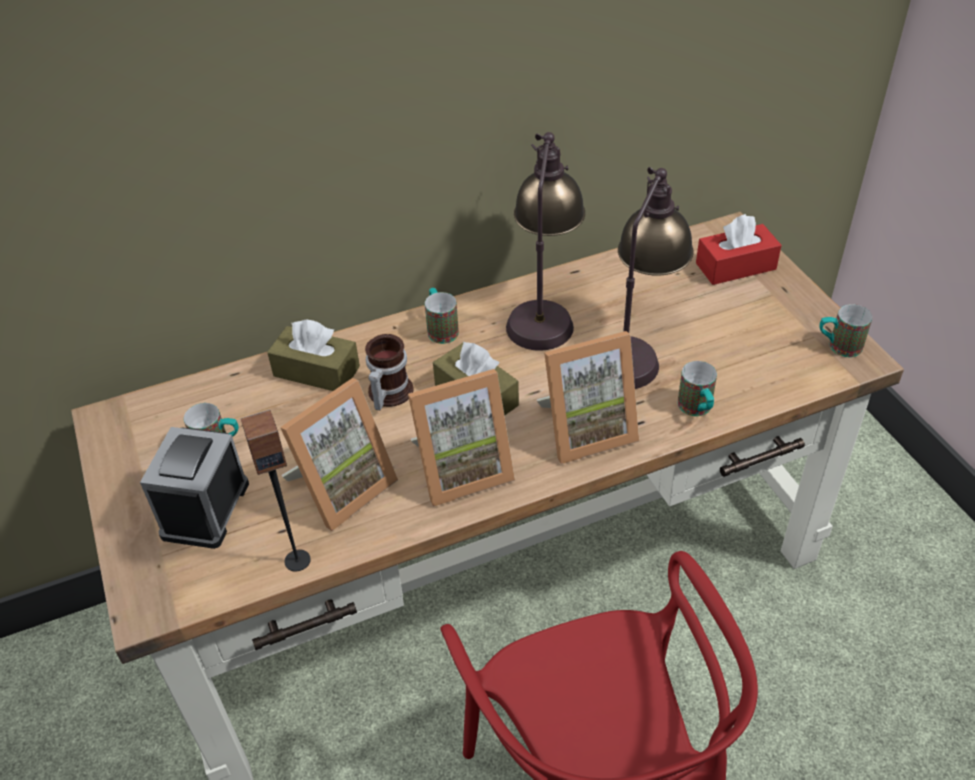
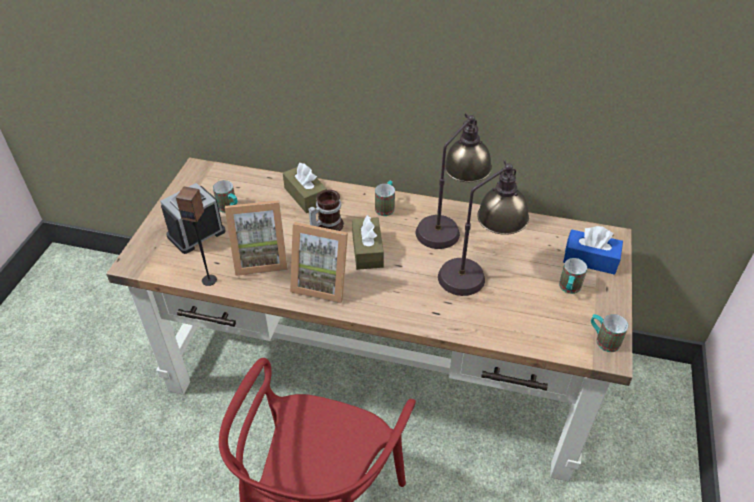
camera: 35 degrees right, 0 degrees up
(586, 430) = (404, 300): picture frame -> none
(697, 410) = (476, 325): mug -> mug (568, 289)
(735, 266) = (590, 259): red tissue box -> blue tissue box

